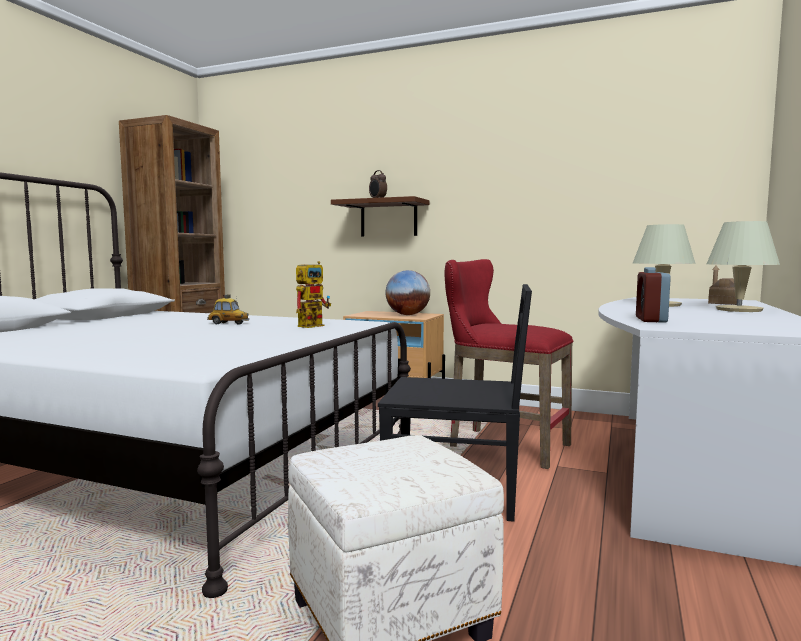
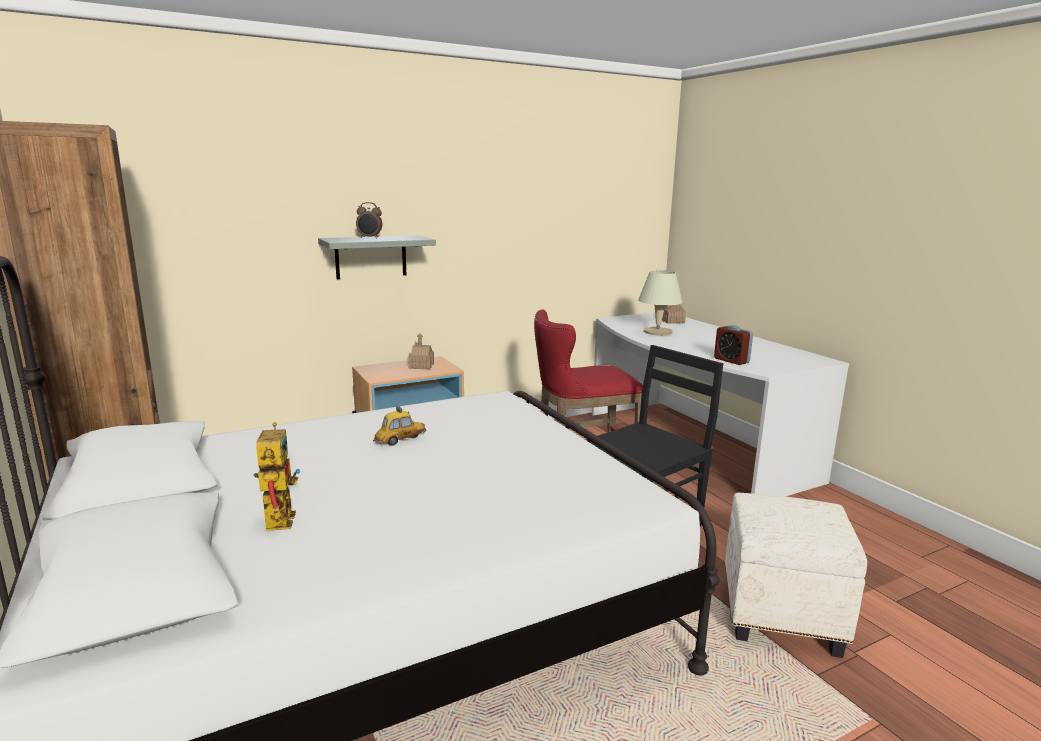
camera: 50 degrees left, 10 degrees up
(313, 325) = (483, 416): toy robot -> toy robot (278, 517)
(388, 219) = (371, 256): brown shelf -> grey shelf
(407, 315) = (421, 366): globe -> toy house
(739, 310) = (710, 332): beige table lamp -> none

